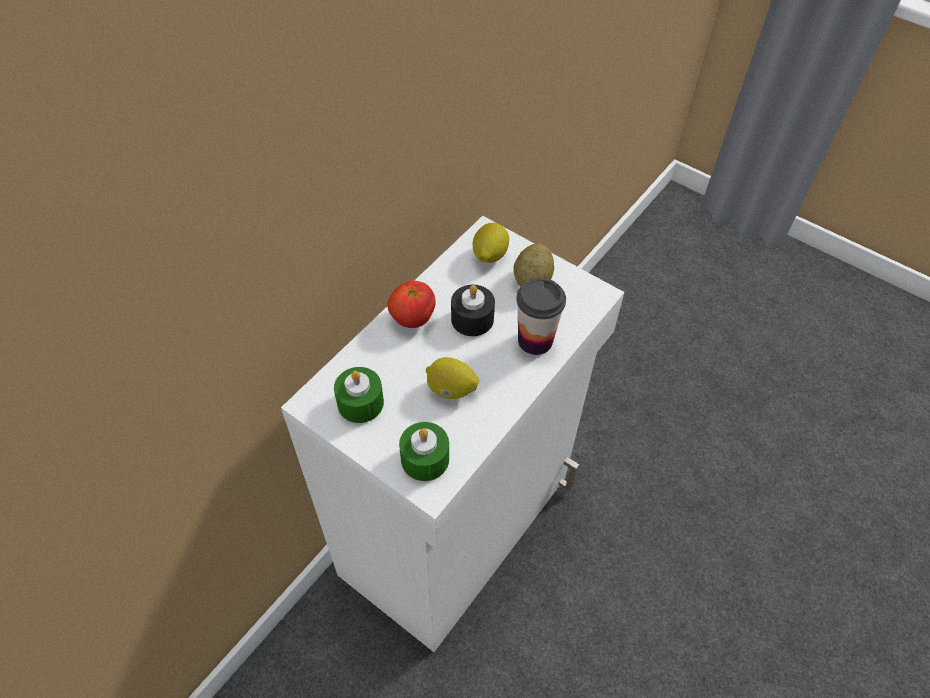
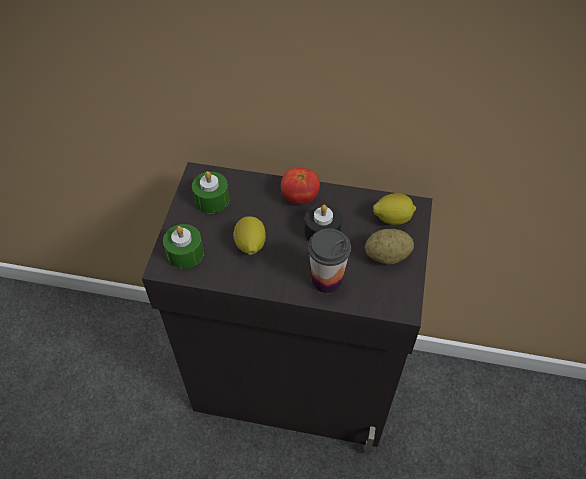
camera: 65 degrees right, 0 degrees up
(460, 525) = (294, 385): white cabinet -> black cabinet

